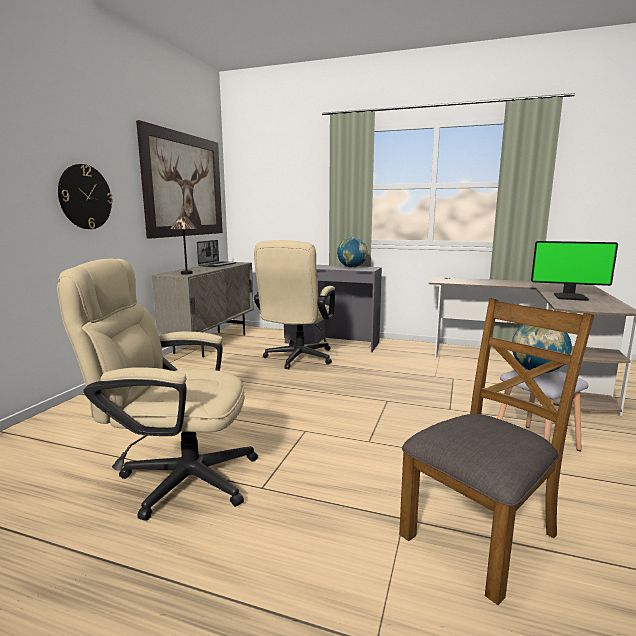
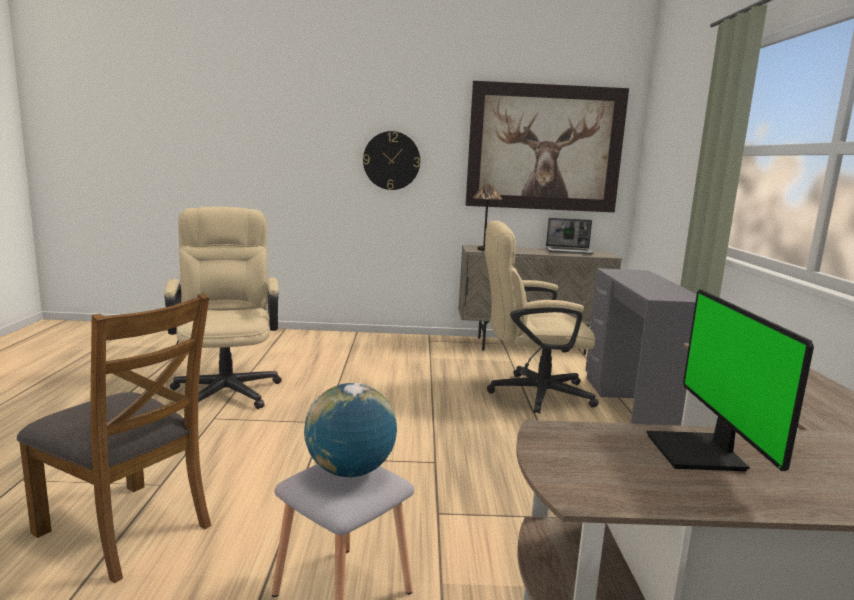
camera: 70 degrees right, 0 degrees up
(351, 267) = (666, 290): globe -> none

